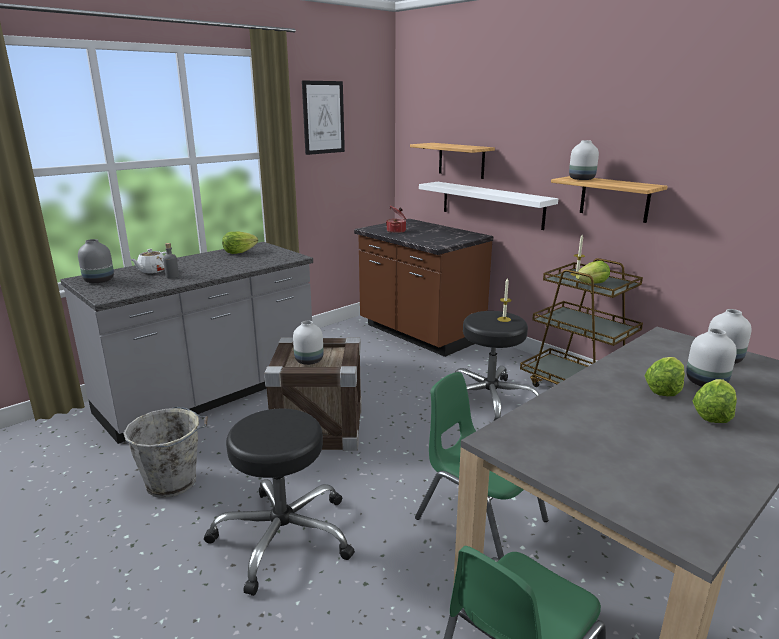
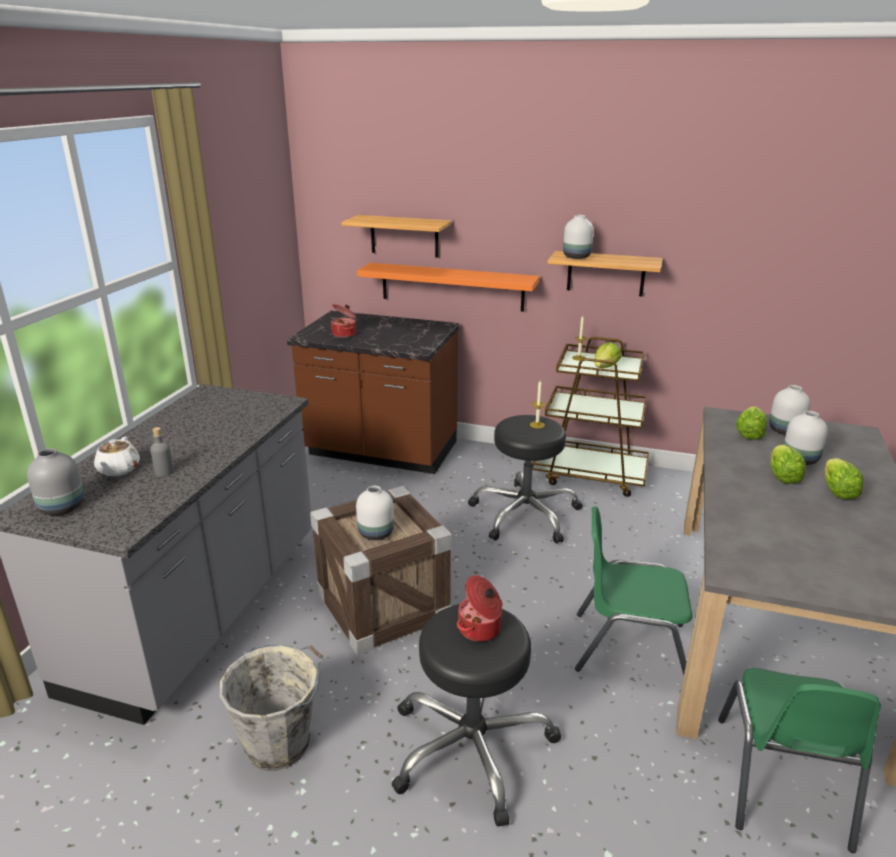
camera: 30 degrees left, 5 degrees up
(239, 252) = (197, 410): lettuce -> lettuce (749, 434)
(283, 427) = (480, 629): none -> cooking pot
(323, 117) = (228, 197): picture -> none
(491, 204) = (452, 287): white shelf -> orange shelf

